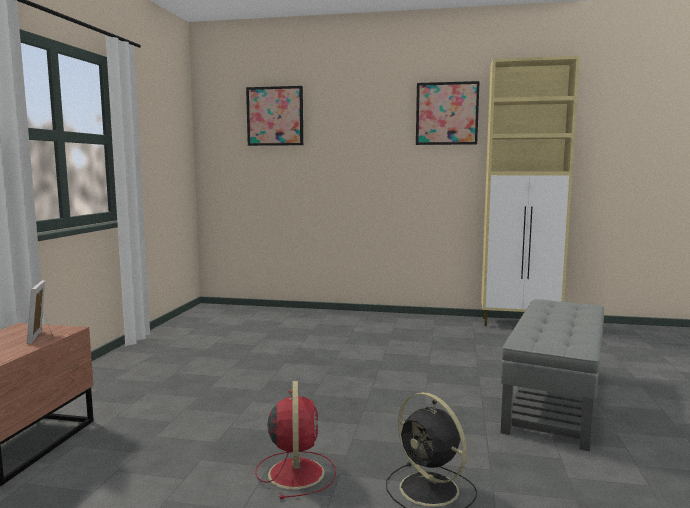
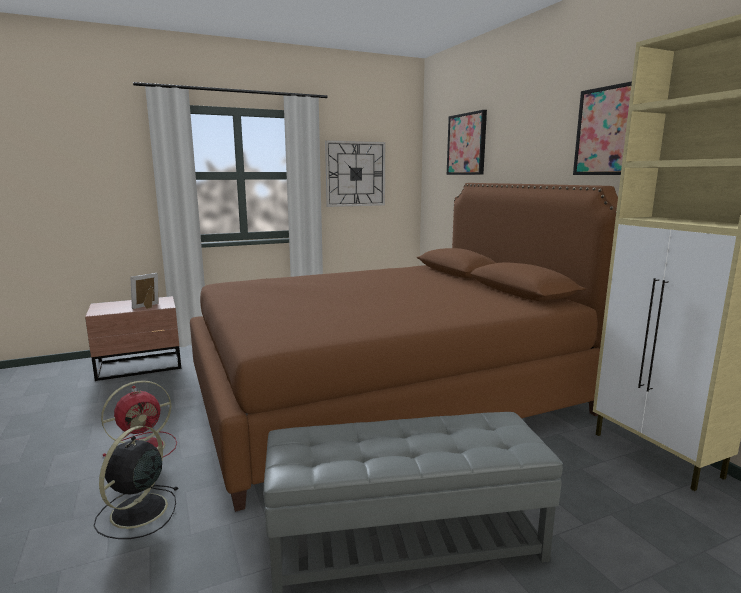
camera: 55 degrees right, 5 degrees up
(153, 141) = (355, 174): none -> wall clock
(346, 354) = (384, 395): none -> brown bed

